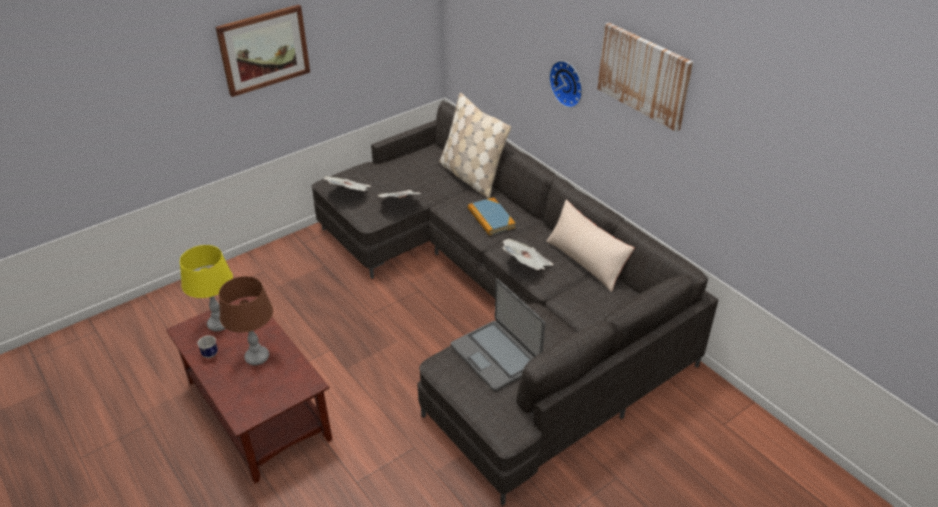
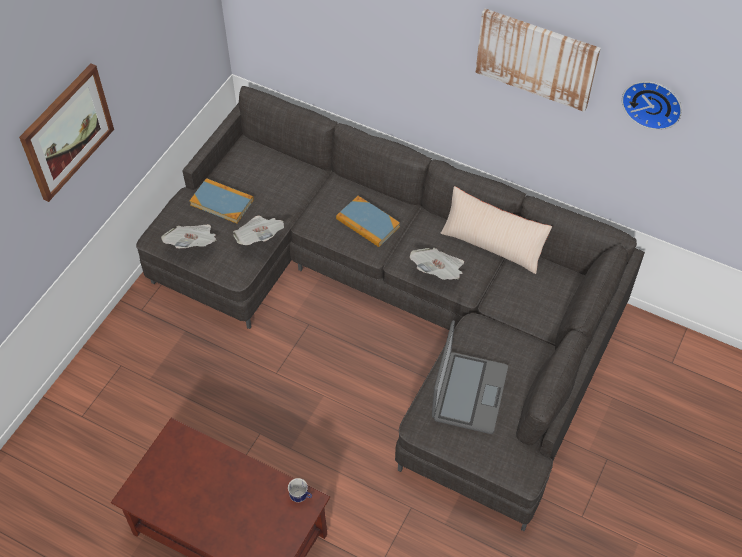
camera: 25 degrees left, 15 degrees up
(211, 355) = (185, 513): mug -> mug (301, 497)
(219, 324) = (166, 472): yellow table lamp -> none
(257, 357) = (234, 494): brown table lamp -> none
(389, 175) = (222, 202): none -> book
(471, 177) = (313, 172): beige pillow -> none
(496, 355) = (468, 393): laptop -> laptop turned 105 degrees counterclockwise
(568, 83) = (430, 63): wall clock -> wall clock (653, 102)

